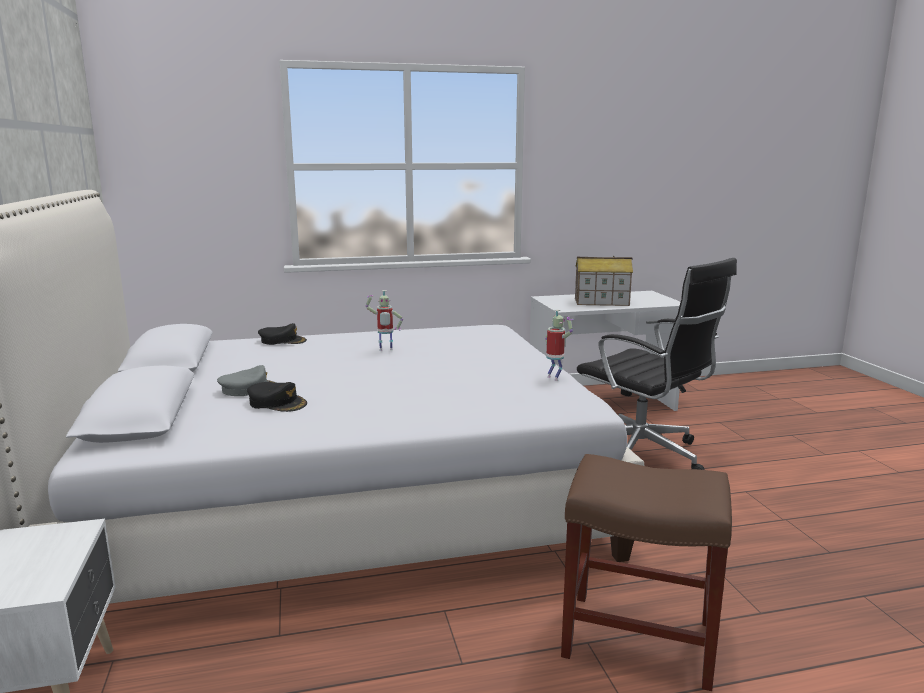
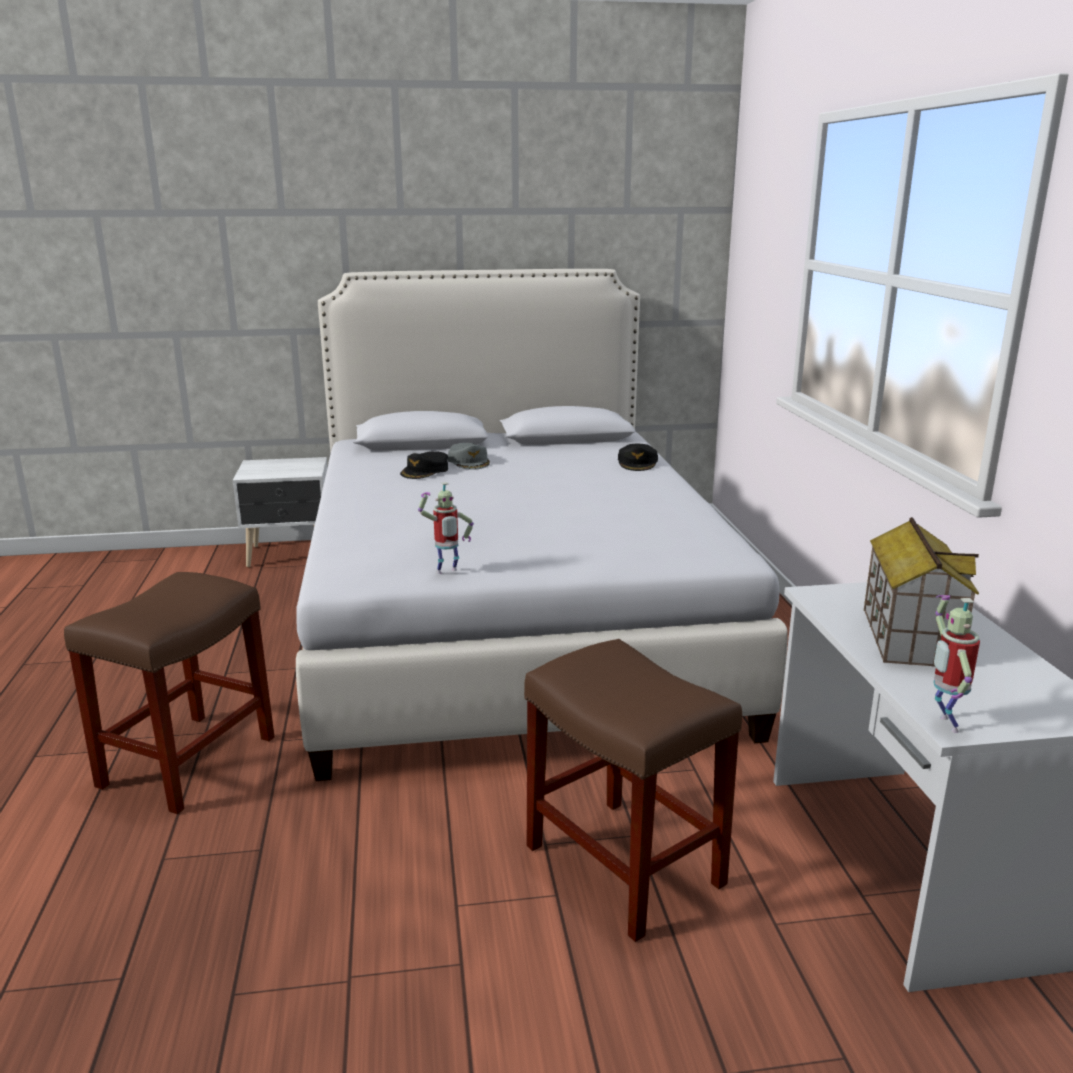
camera: 95 degrees right, 5 degrees up
(385, 350) = (593, 500): toy robot -> toy robot (943, 723)
(643, 456) = (621, 863): black office chair -> brown stool

